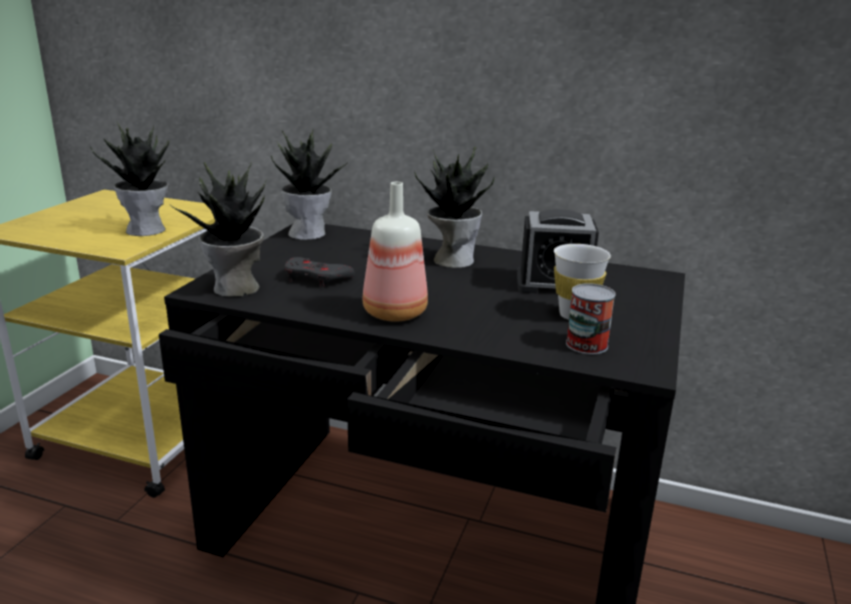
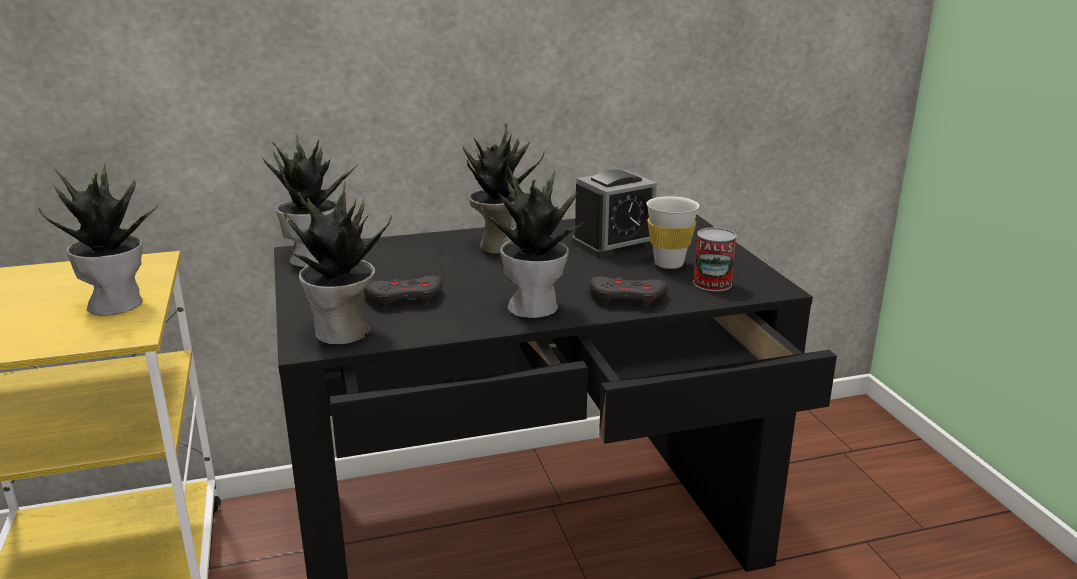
camera: 35 degrees left, 0 degrees up
(395, 314) = (535, 307): bottle -> potted plant
(484, 331) = (627, 298): none -> grey game controller

